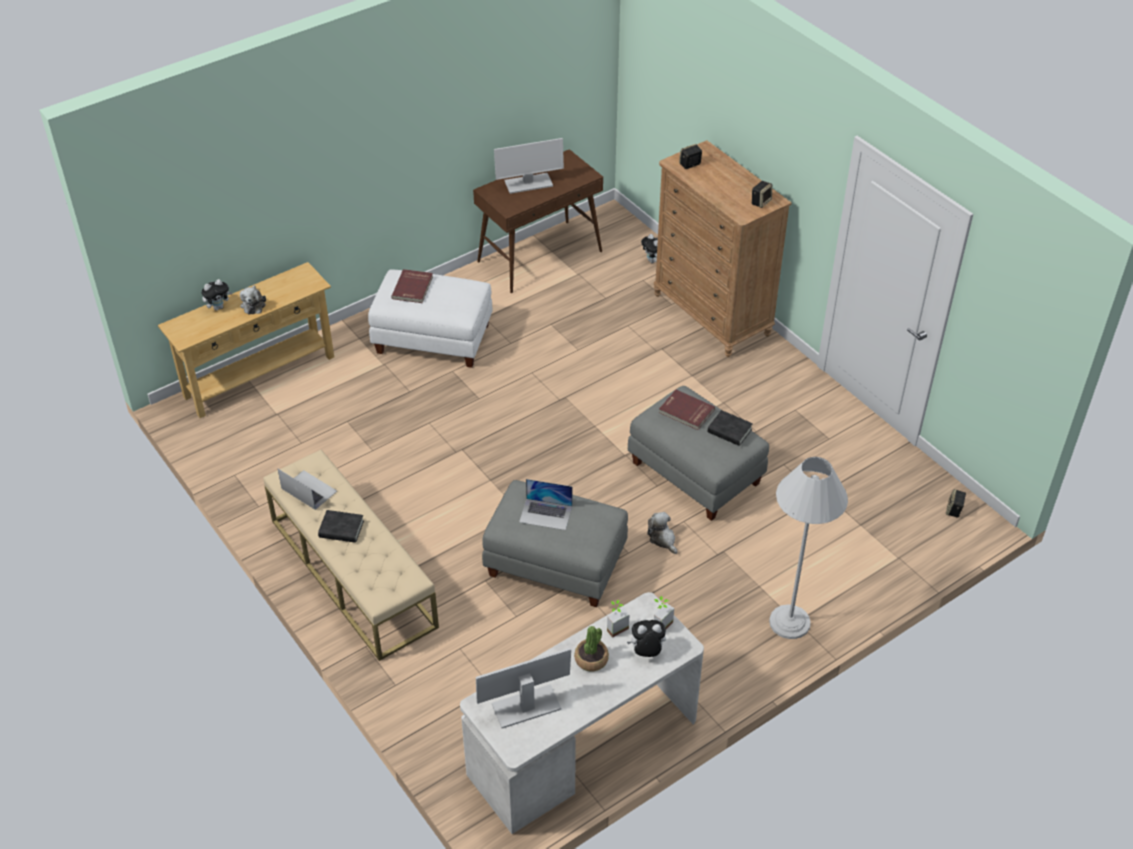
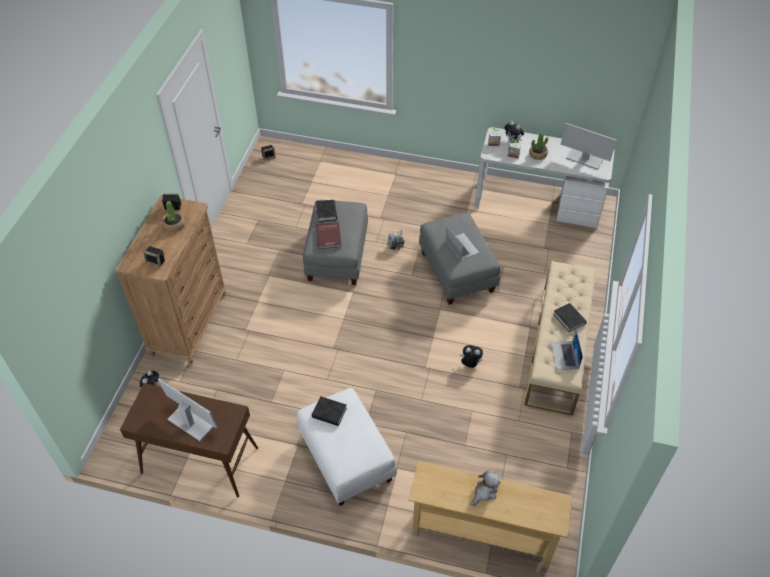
camera: 130 degrees left, 5 degrees up
(218, 307) = (510, 512): plush toy -> plush toy (470, 364)
(413, 288) = (348, 444): red book -> none
(458, 293) = (329, 413): none -> black book
(732, 193) = (174, 225): none -> potted plant
(789, 622) = (398, 176): white floor lamp -> none

